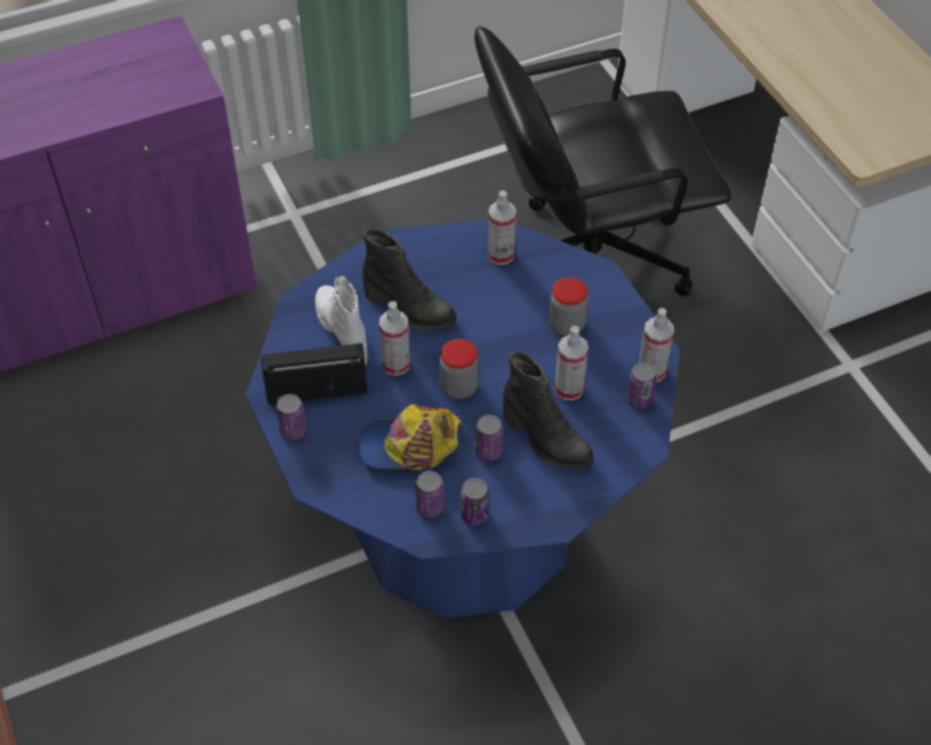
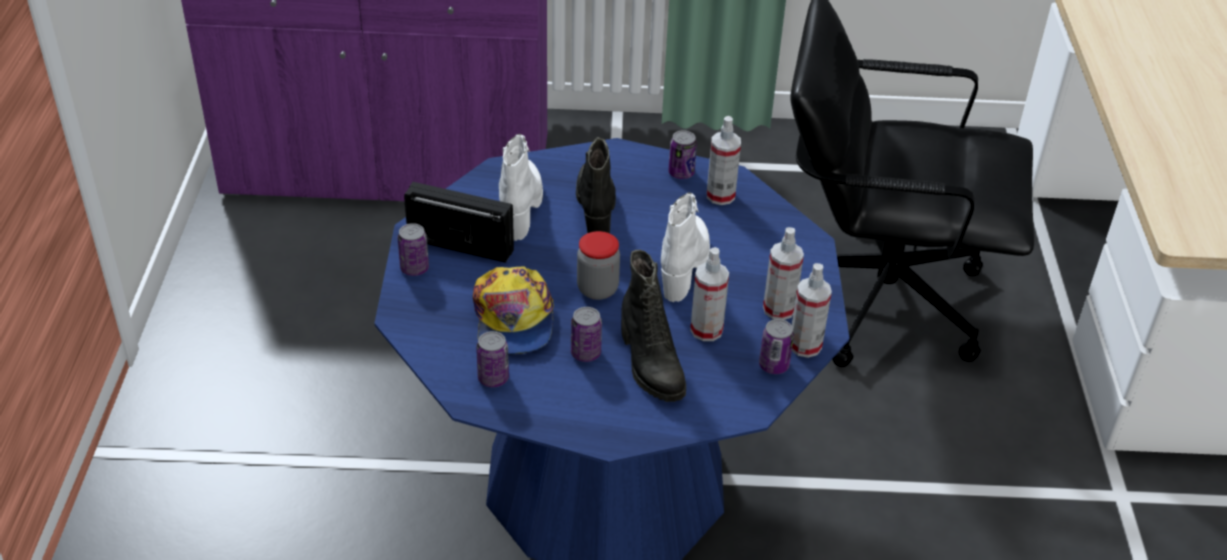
camera: 25 degrees right, 10 degrees down
(396, 364) = (550, 249): spray bottle -> spray bottle (779, 309)
(408, 310) = (596, 210): black boot -> black boot turned 150 degrees counterclockwise
(410, 446) = (513, 320): cap -> cap turned 120 degrees counterclockwise
(474, 514) = (531, 401): can -> can (681, 173)
(514, 335) = (684, 266): none -> white boot
(567, 325) = (744, 275): jar -> none

